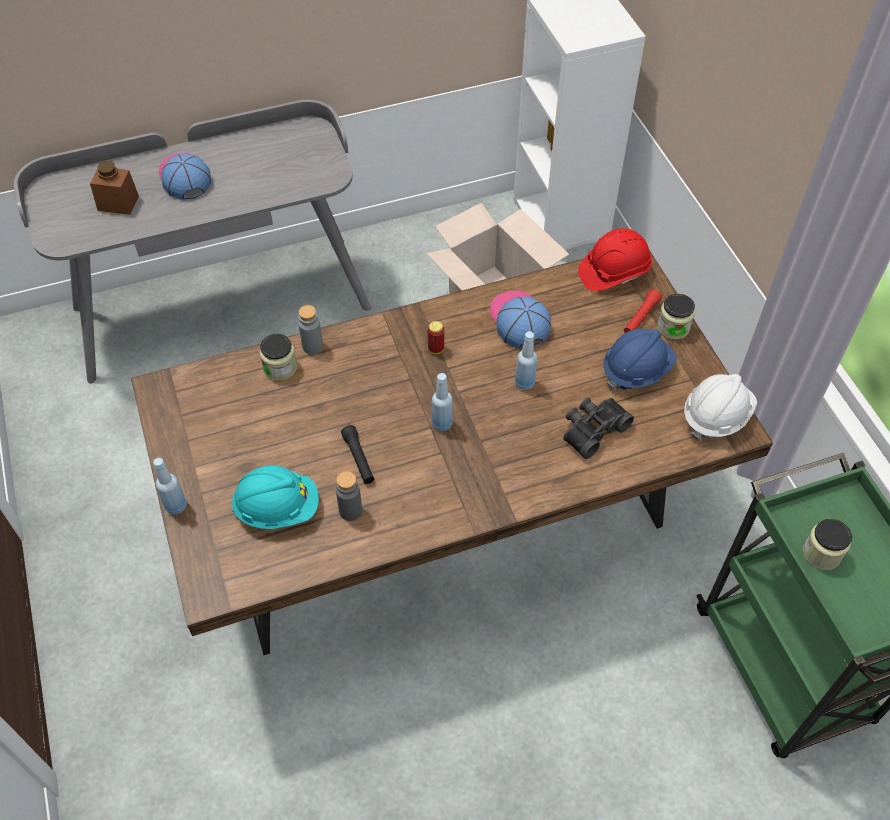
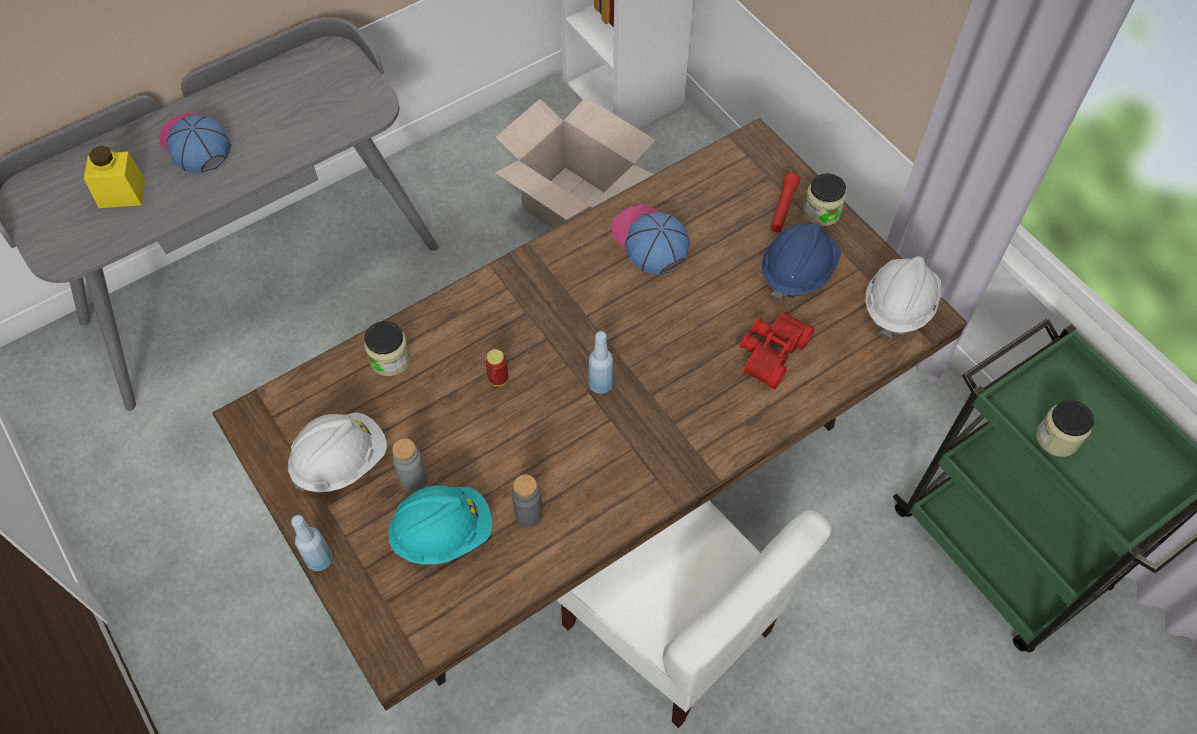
camera: 15 degrees left, 5 degrees up
(118, 203) = (122, 193): brown jar -> yellow jar
(216, 436) = (340, 461): none -> white hard hat
(312, 346) = (420, 324): grey bottle -> grey bottle (413, 479)
(359, 459) = (518, 449): black flashlight -> none
(436, 349) = (565, 295): can -> can (498, 379)
(470, 656) = (670, 626): none -> white chair
(524, 383) = (678, 314): blue bottle -> none
(592, 429) = (770, 352): black binoculars -> red binoculars
(613, 272) = (737, 160): red hard hat -> none

